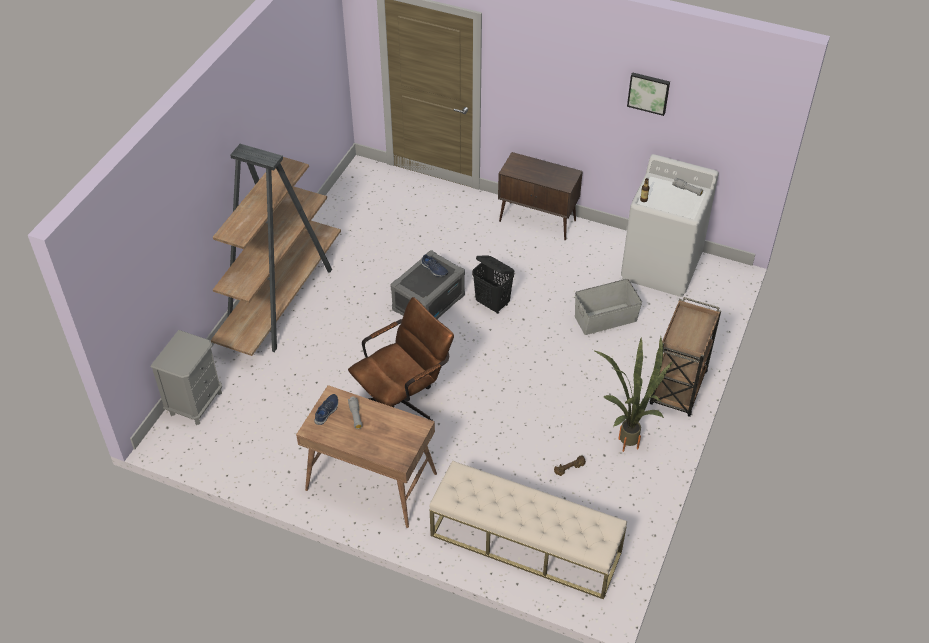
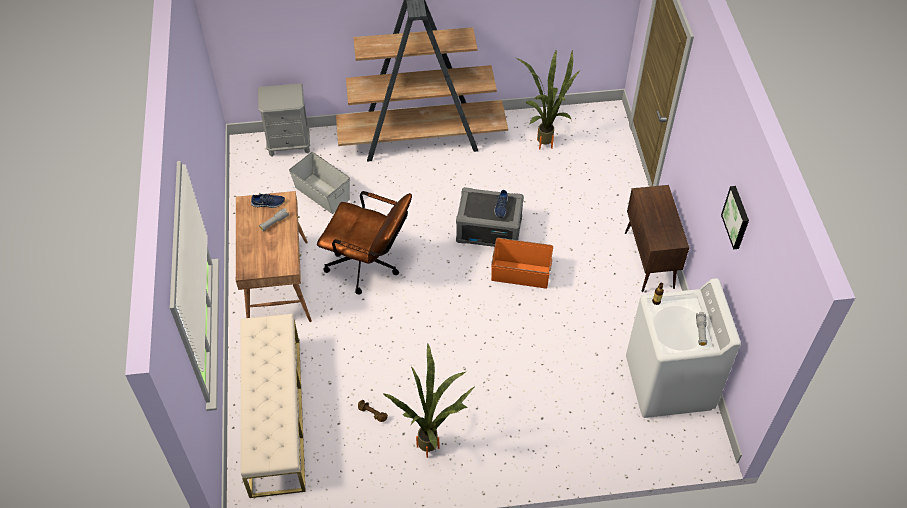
camera: 60 degrees right, 5 degrees up
(358, 221) = (545, 140): none -> potted plant
(492, 304) = (521, 274): black laundry basket -> orange storage box
(605, 318) = (566, 365): grey storage box -> grey storage box (322, 193)
(678, 389) = (519, 461): brown cart -> none

